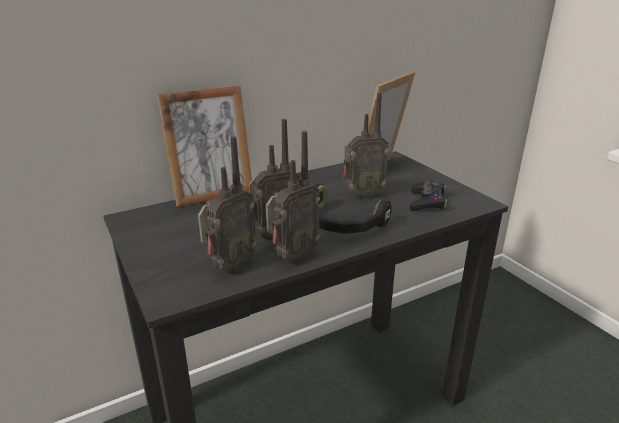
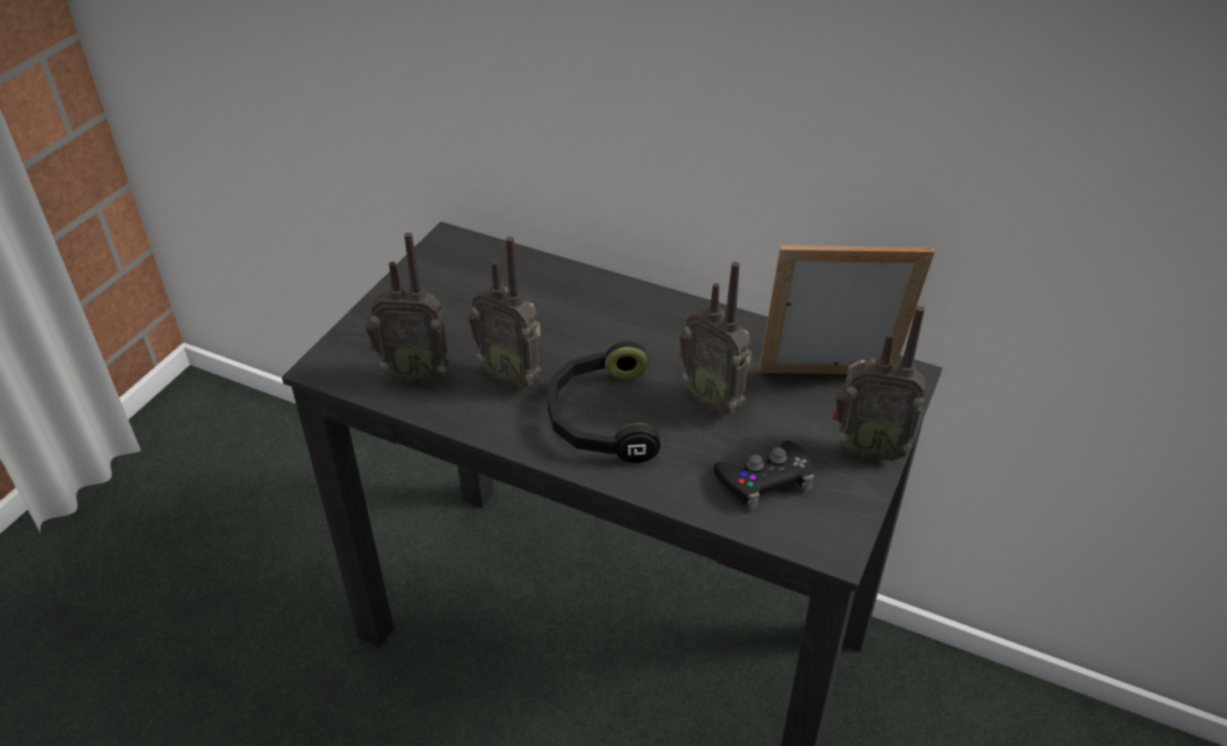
camera: 55 degrees right, 15 degrees up
(213, 195) = (568, 268): picture frame -> none
(291, 257) = (477, 414): radio -> radio (867, 449)

